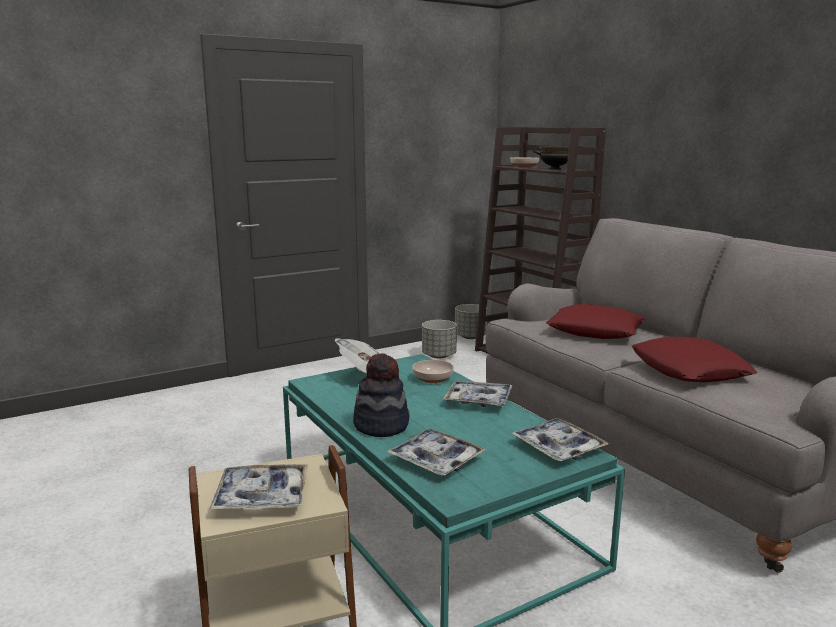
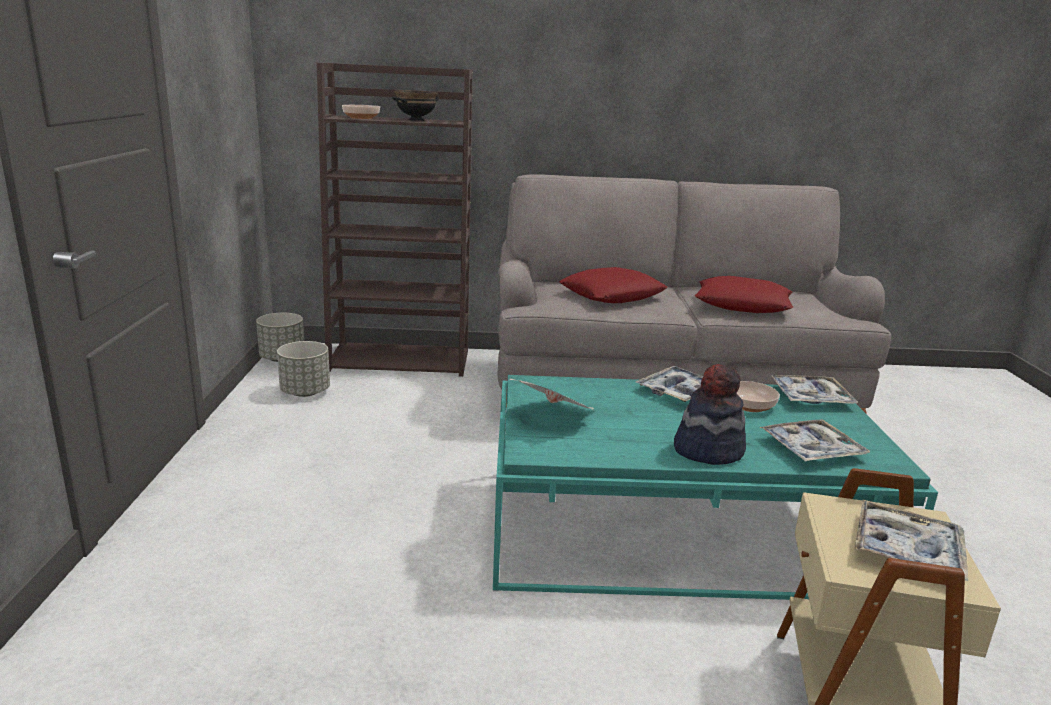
camera: 60 degrees left, 5 degrees up
(433, 378) = (596, 391): bowl -> bowl (749, 405)

